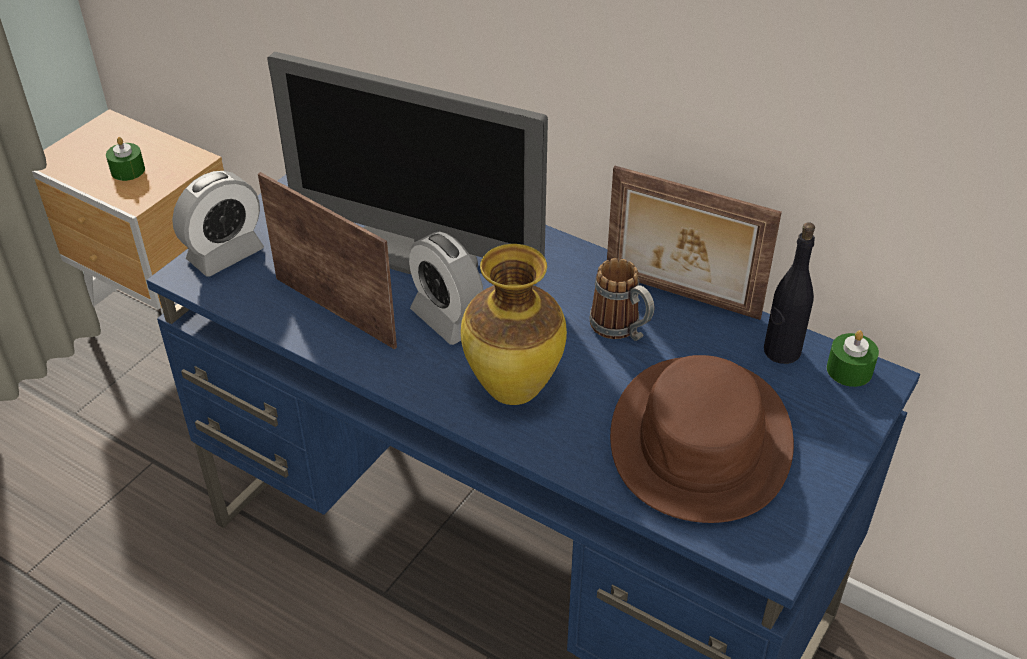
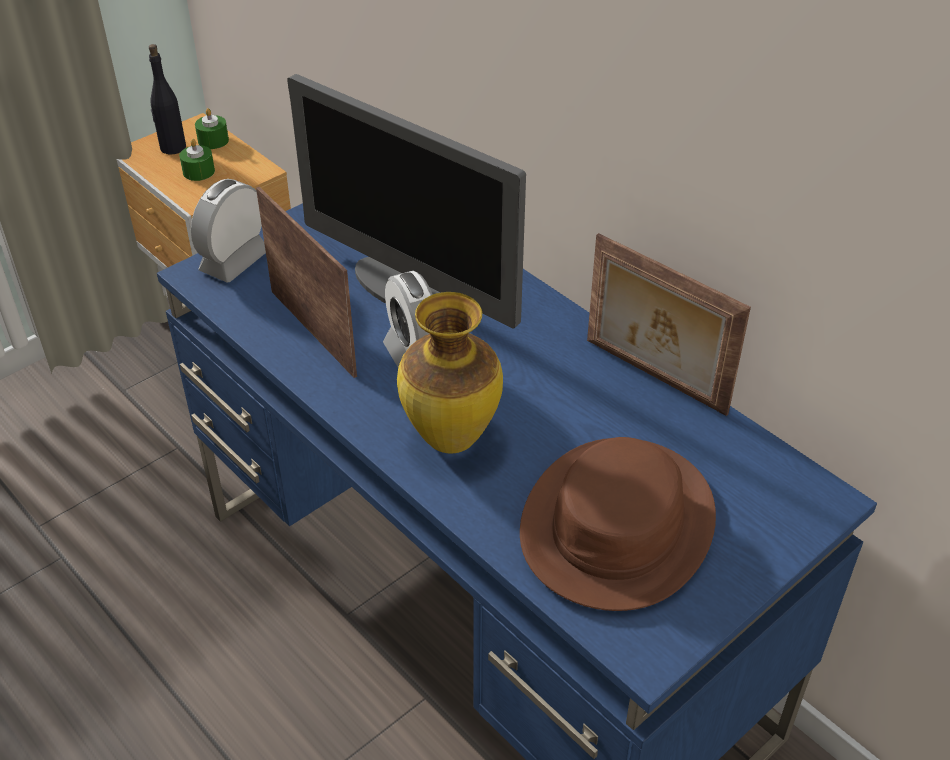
camera: 15 degrees right, 0 degrees up
(225, 255) = (234, 261): alarm clock -> alarm clock turned 150 degrees clockwise
(621, 330) = (580, 400): mug -> none
(781, 351) = (736, 452): black bottle -> black bottle (172, 148)
(849, 370) = (801, 484): green candle -> green candle (213, 140)

